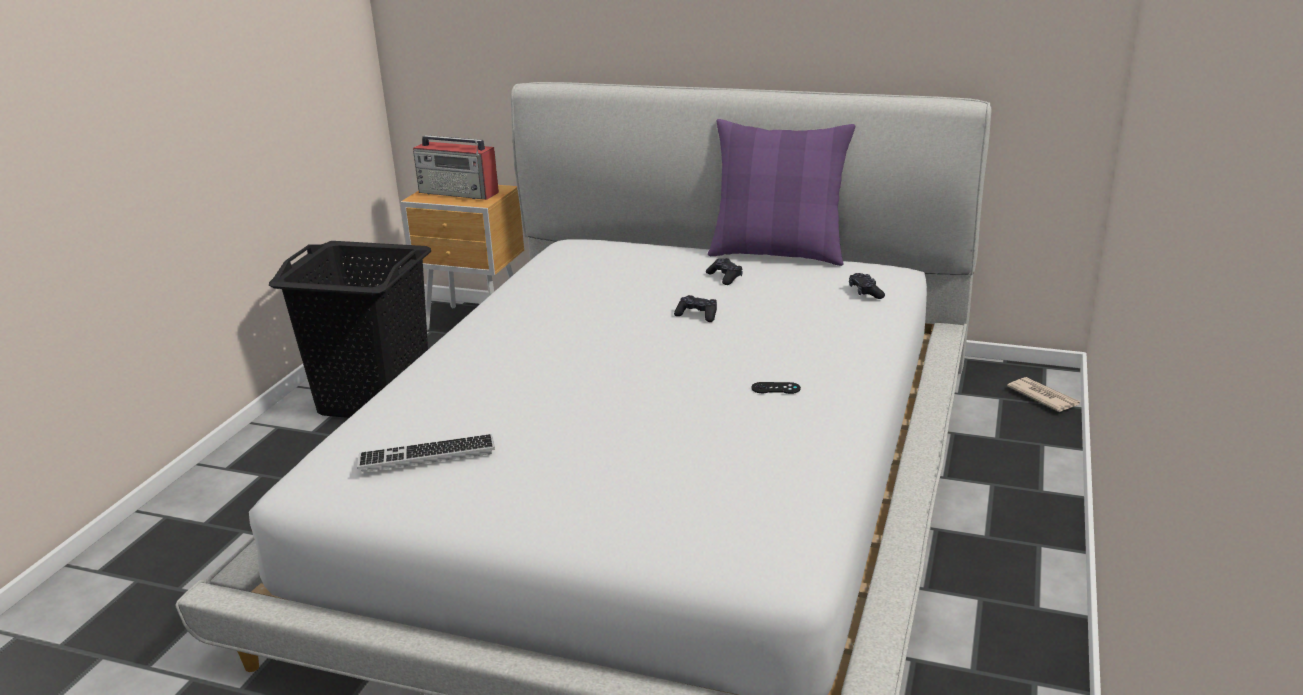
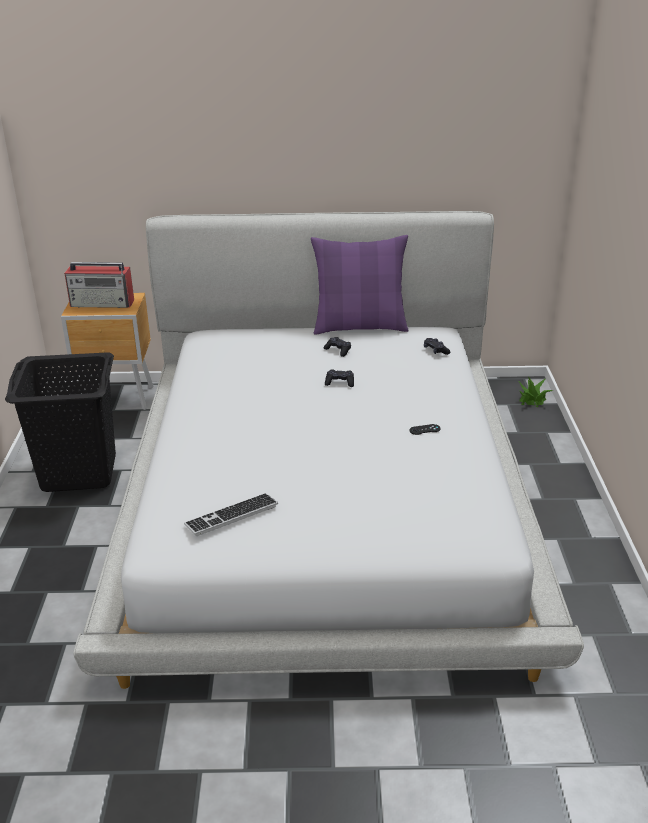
camera: 20 degrees left, 5 degrees up
(1043, 397) = (532, 399): newspaper -> potted plant

